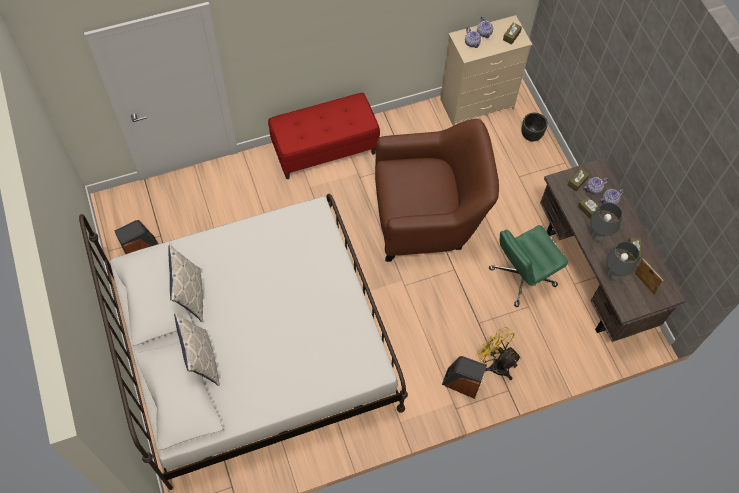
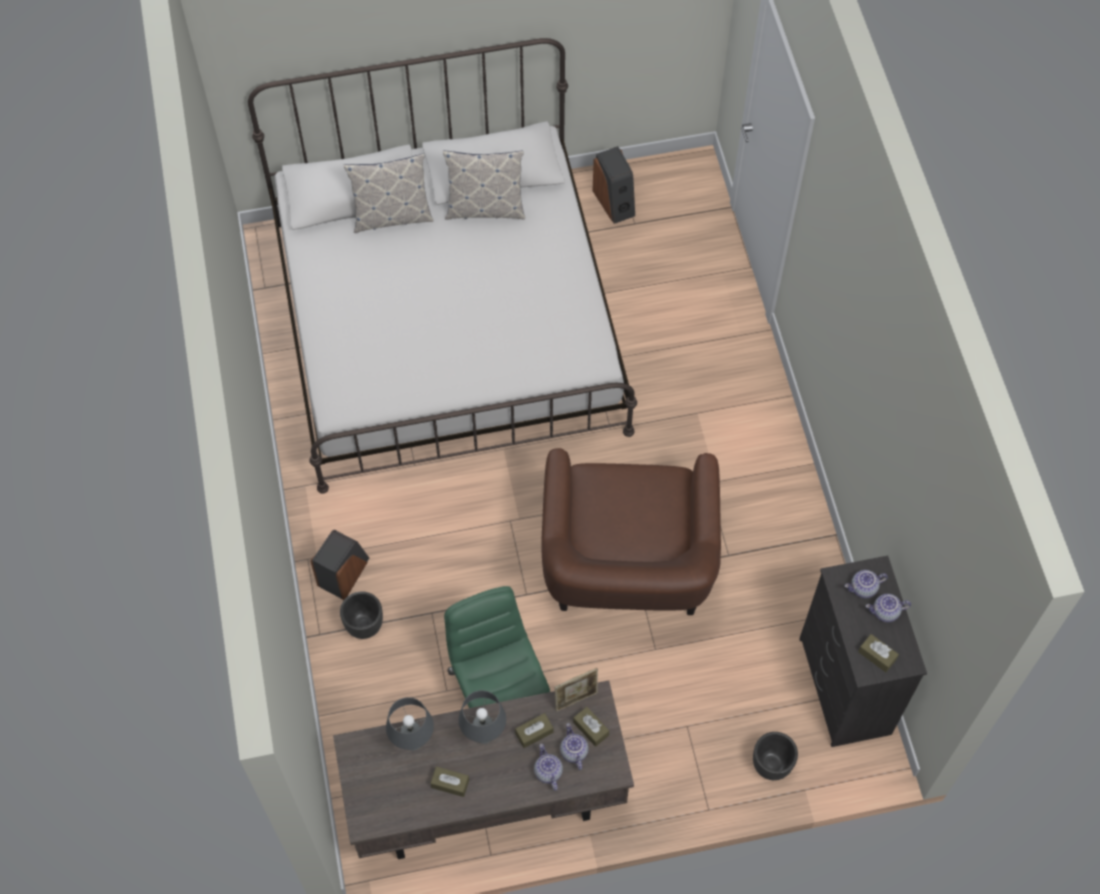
camera: 100 degrees right, 0 degrees up
(325, 150) = (764, 440): red bench -> none
(477, 104) = (844, 687): beige dresser -> black dresser
(496, 363) = (363, 625): yellow fan -> black planter
(643, 284) = (390, 784): picture frame -> picture frame (576, 699)

